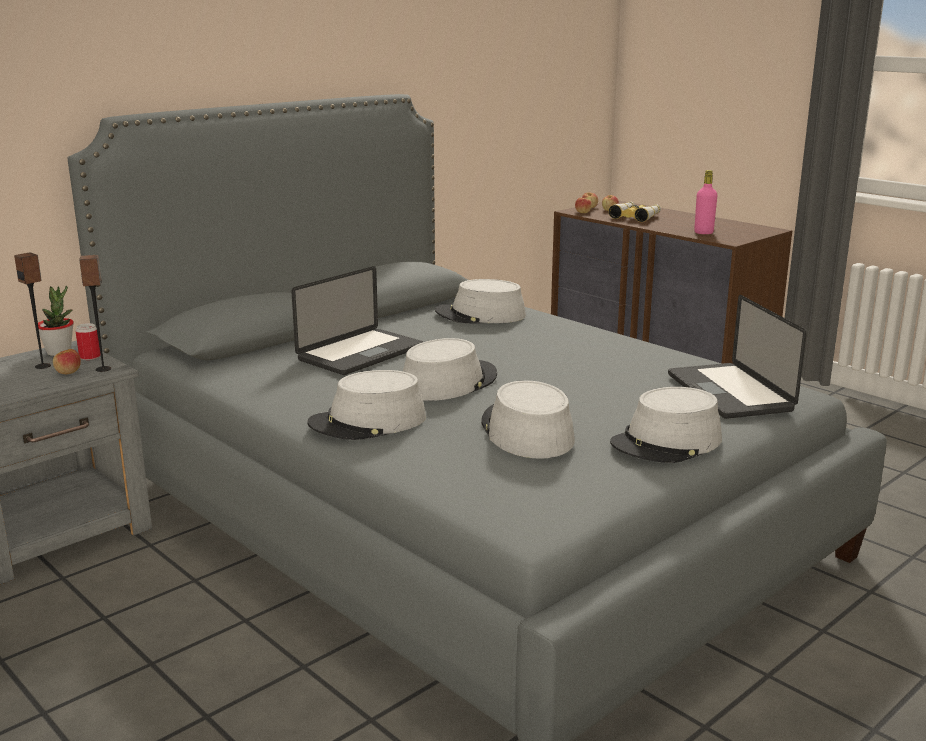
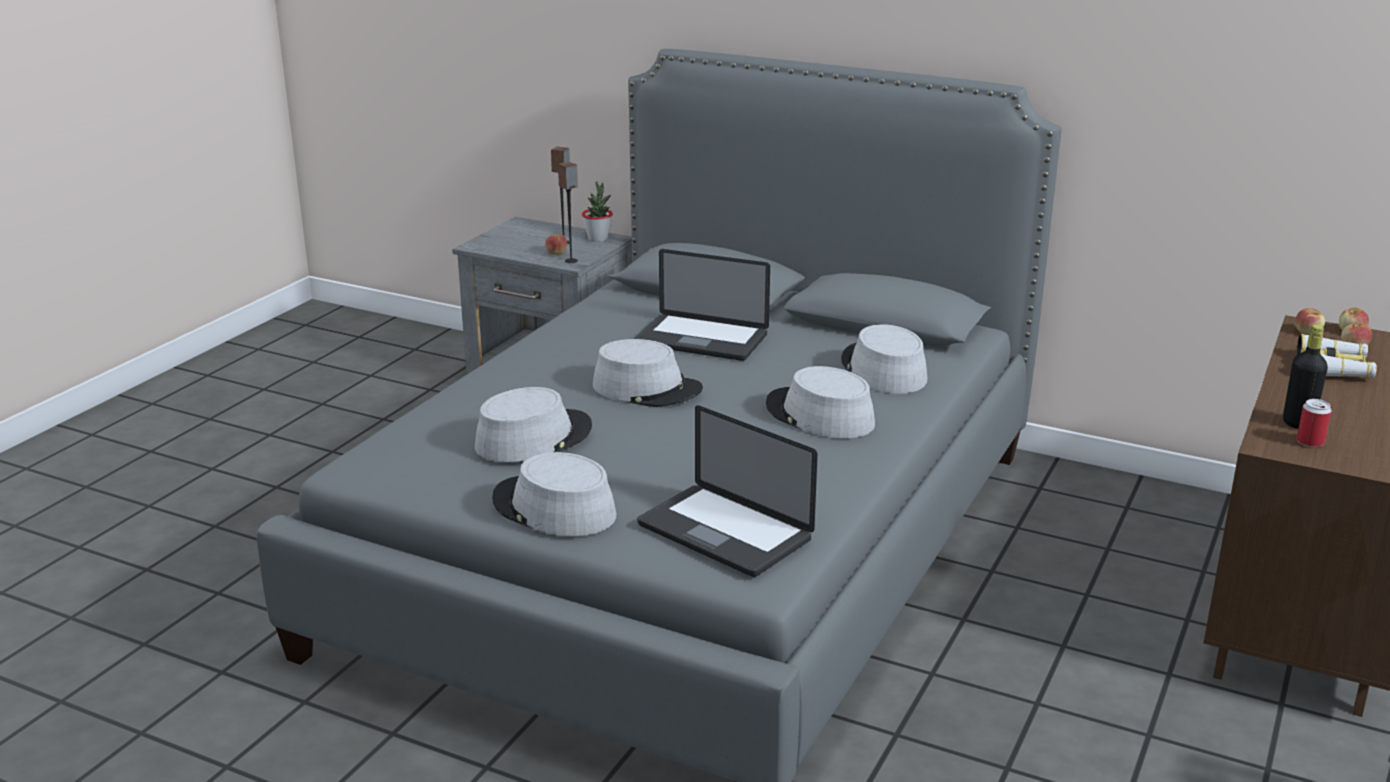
camera: 70 degrees right, 5 degrees up
(90, 357) = (594, 250): can -> can (1310, 442)
(368, 422) = (529, 374): grey hat -> grey hat (819, 415)
(703, 233) = (1298, 423): pink bottle -> black bottle
(729, 392) = (724, 532): laptop -> laptop turned 105 degrees counterclockwise

